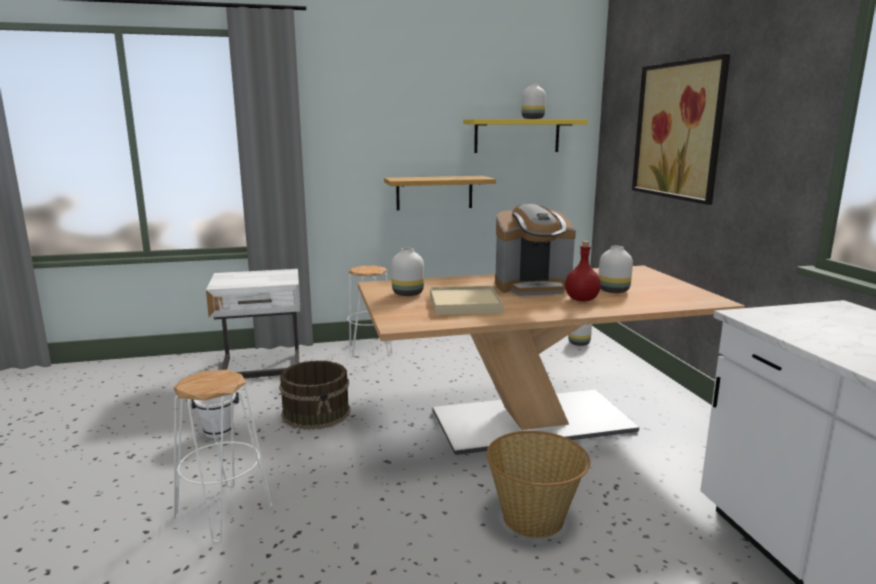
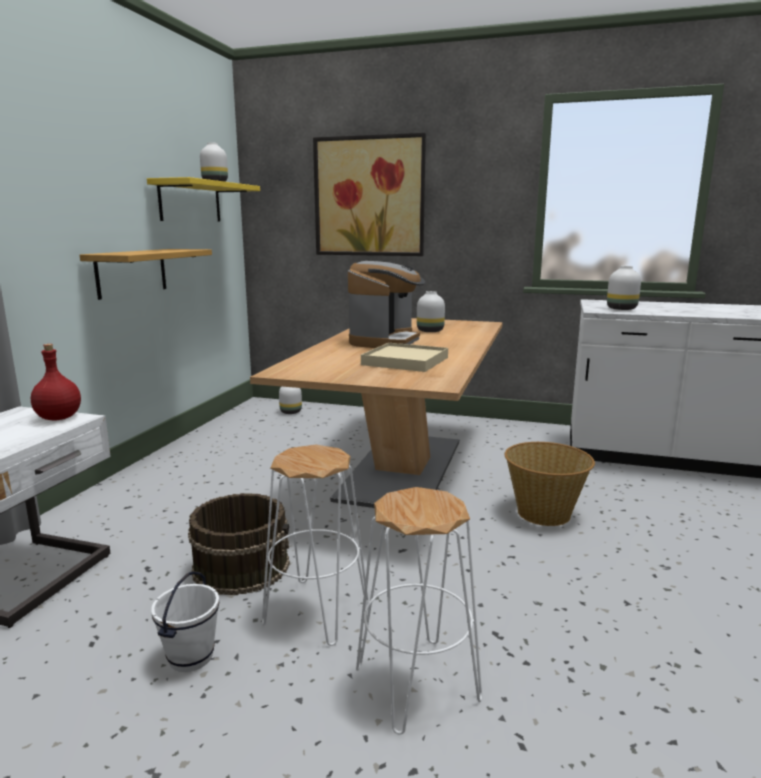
camera: 60 degrees left, 0 degrees up
(370, 349) = (123, 494): white stool -> white stool (315, 611)
(407, 293) = (336, 369): white vase -> white vase (620, 309)
(582, 299) = (441, 339): red bottle -> red bottle (60, 418)

